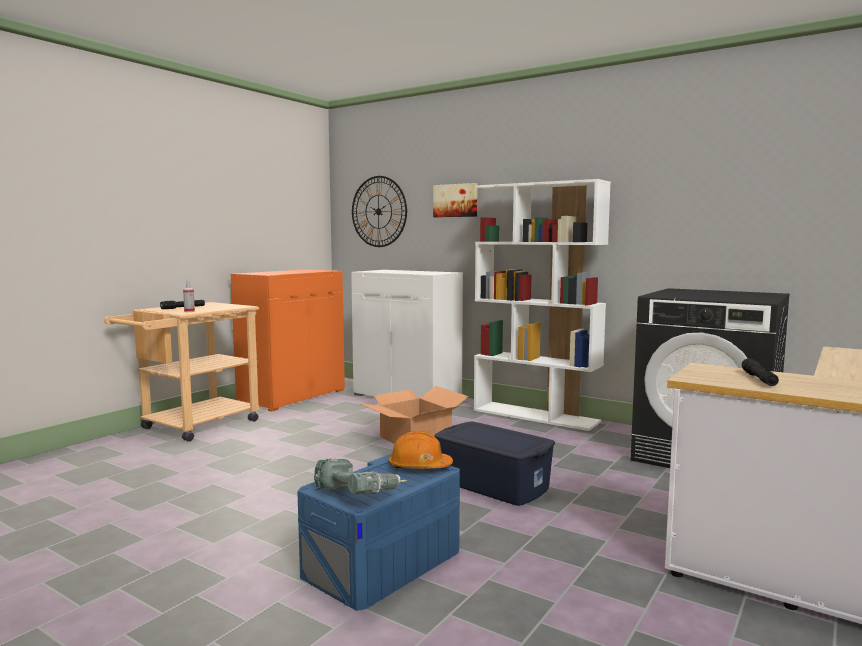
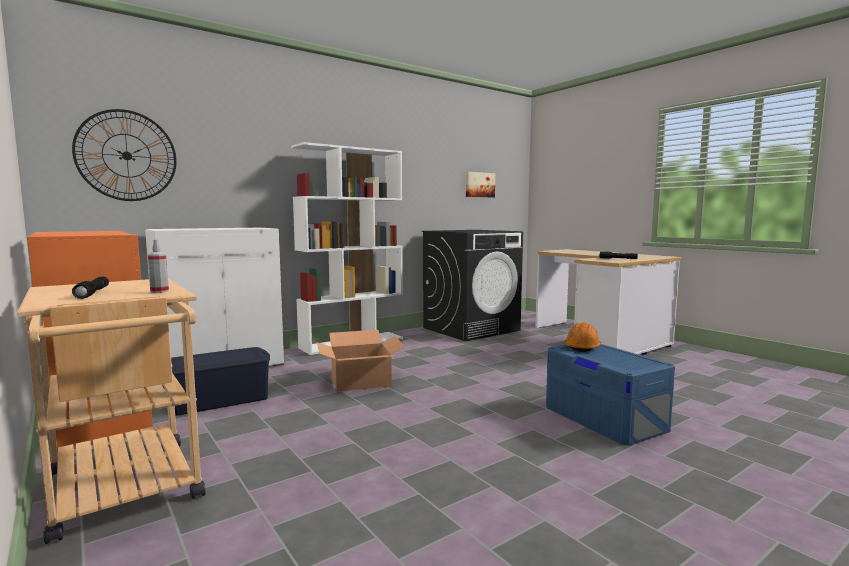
camera: 70 degrees left, 0 degrees up
(358, 495) = (642, 362): power drill -> none
(455, 200) = (244, 153): picture -> picture (479, 184)
(493, 484) = (482, 374): blue storage box -> blue storage box (219, 399)

